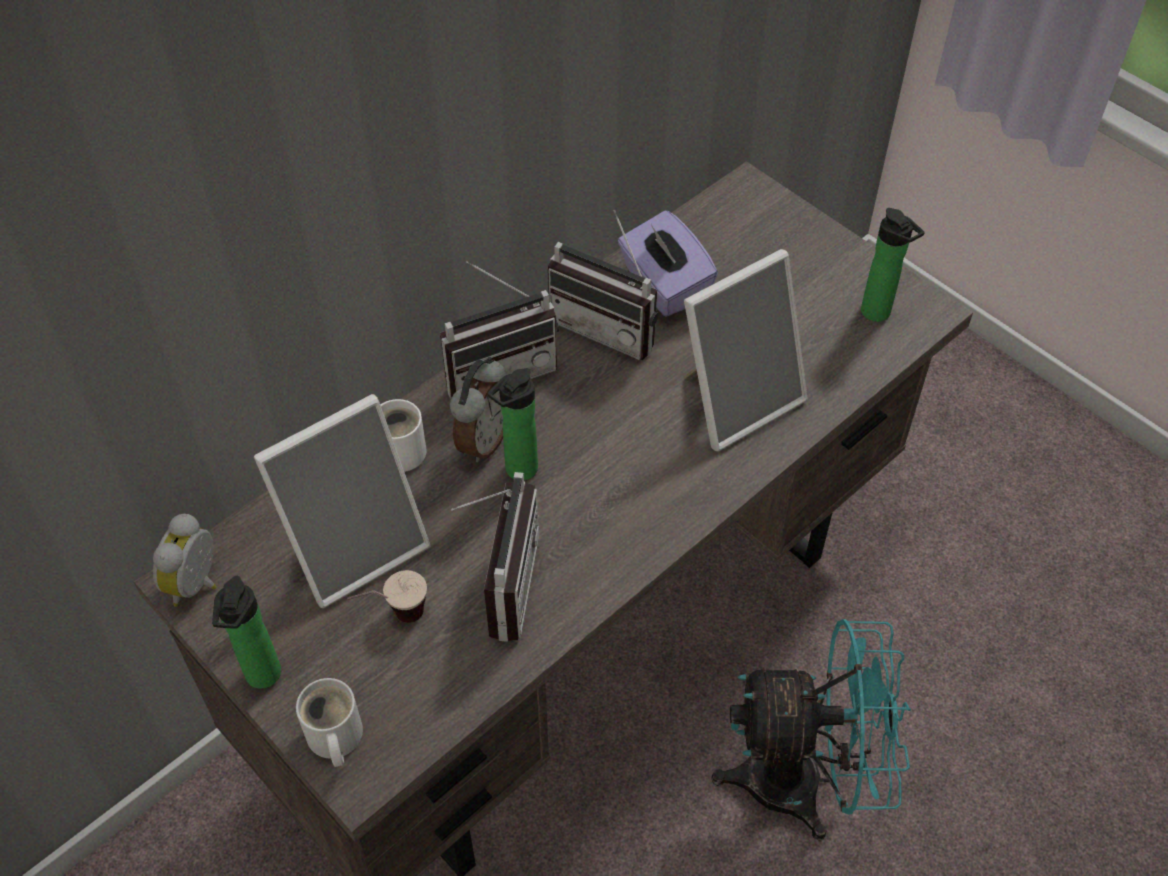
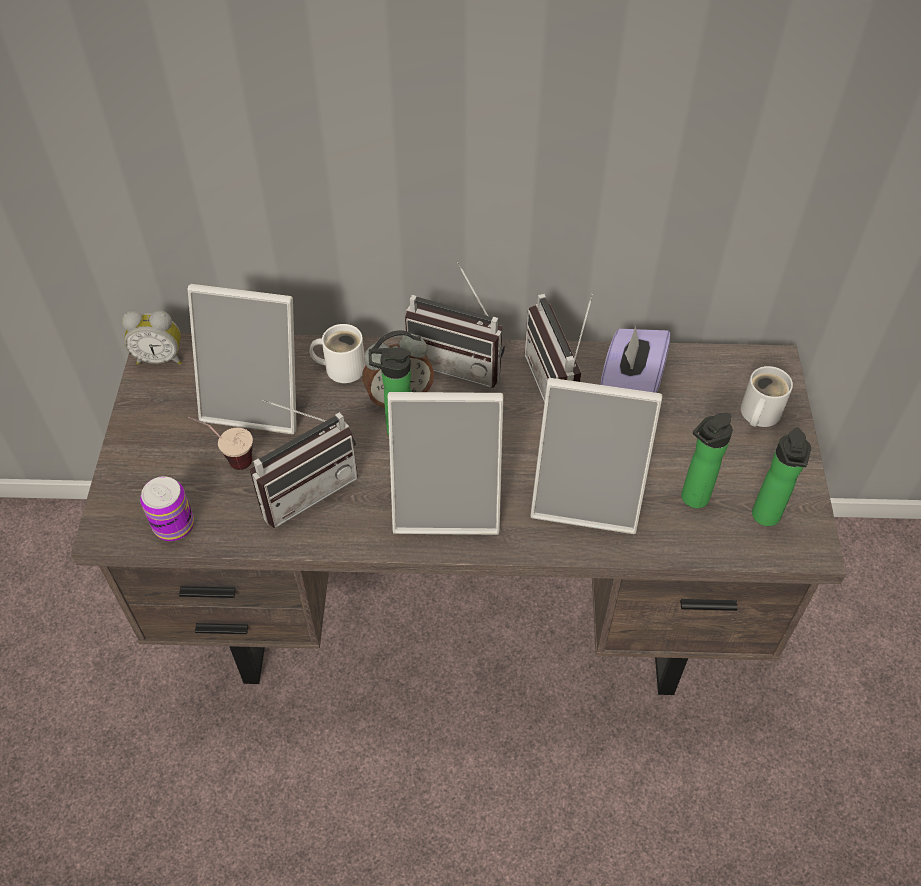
camera: 45 degrees right, 0 degrees up
(198, 584) = (160, 358): alarm clock -> alarm clock turned 150 degrees counterclockwise
(262, 678) = (129, 434): bottle -> bottle (691, 499)
(333, 738) = (121, 496): white mug -> white mug (757, 413)
(420, 718) = (174, 525): none -> can
(636, 494) = (447, 502): none -> picture frame
(804, 781) = (499, 824): turquoise fan -> none

